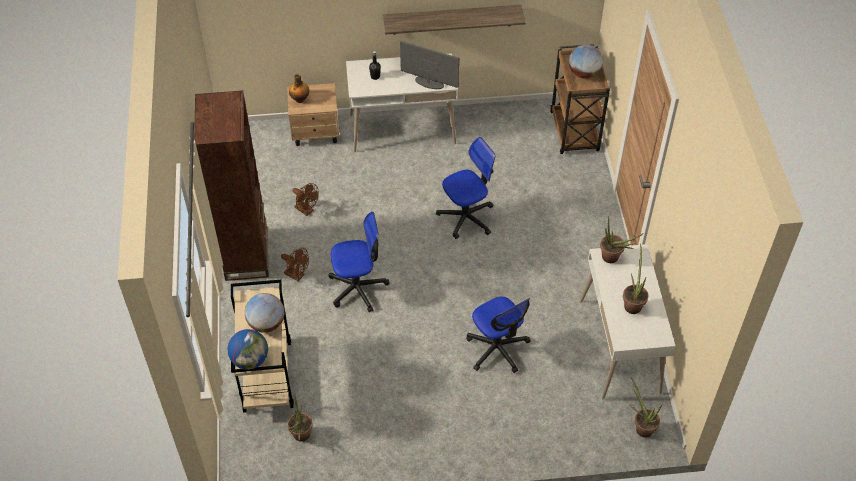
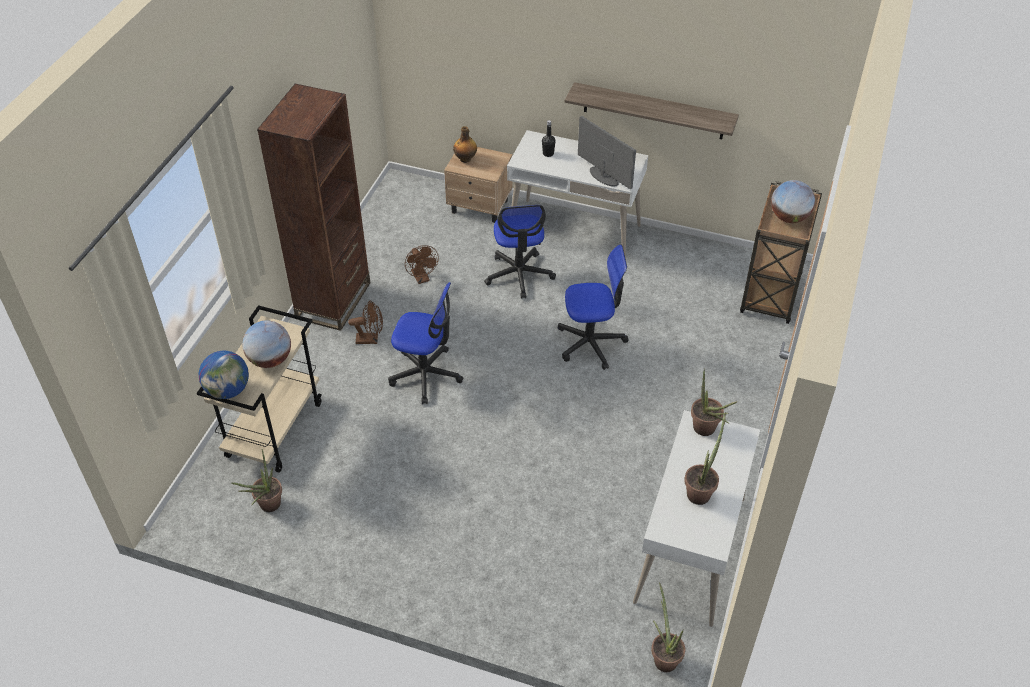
camera: 25 degrees right, 5 degrees down
(297, 275) = (370, 339): brown fan -> brown fan turned 60 degrees counterclockwise
(497, 349) = (541, 497): office chair -> office chair (519, 275)

